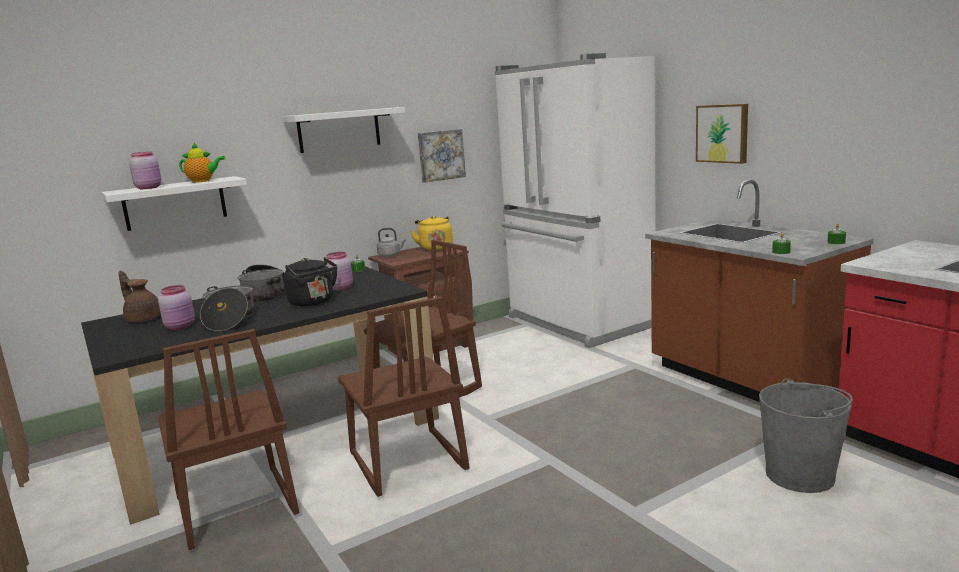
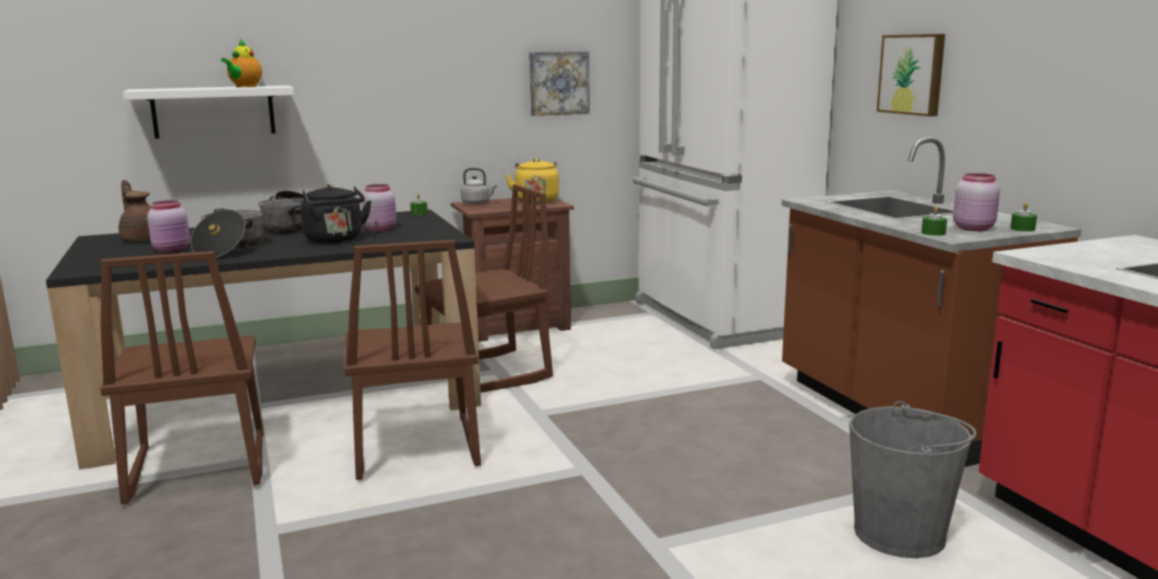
camera: 10 degrees right, 0 degrees up
(149, 188) = (179, 88): pink jar -> pink jar (973, 228)
(203, 181) = (244, 87): teapot -> teapot turned 90 degrees clockwise
(339, 130) = (425, 40): white shelf -> none

